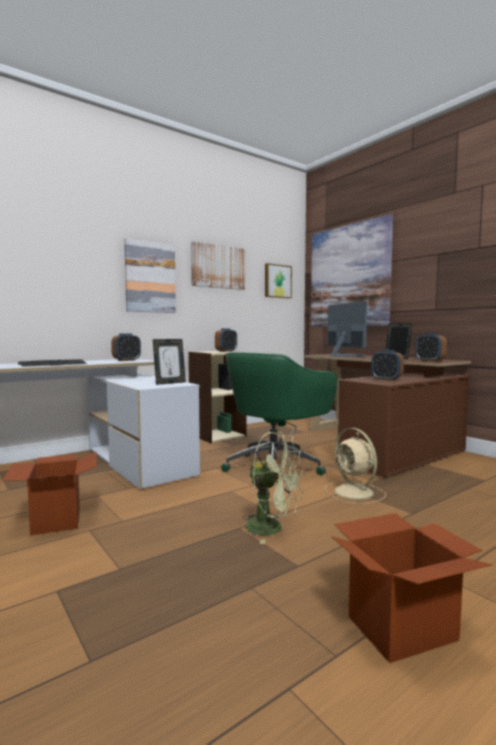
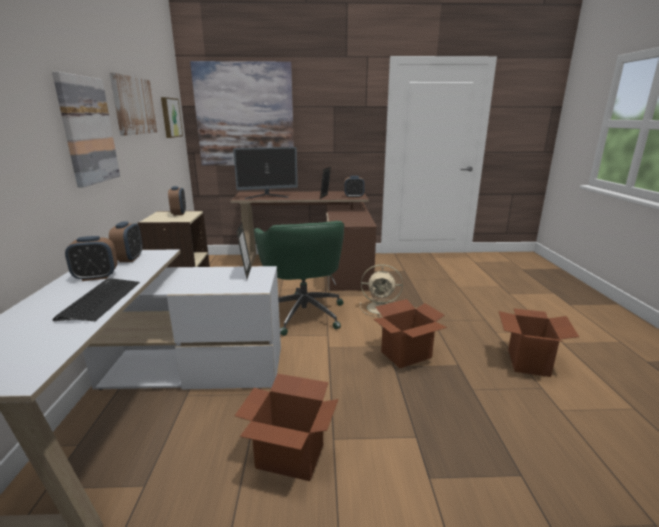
camera: 55 degrees left, 15 degrees up
(272, 528) = (406, 355): green fan -> cardboard box
(343, 355) = (267, 196): monitor -> monitor turned 150 degrees clockwise
(386, 379) = (350, 218): alarm clock -> alarm clock (96, 277)

